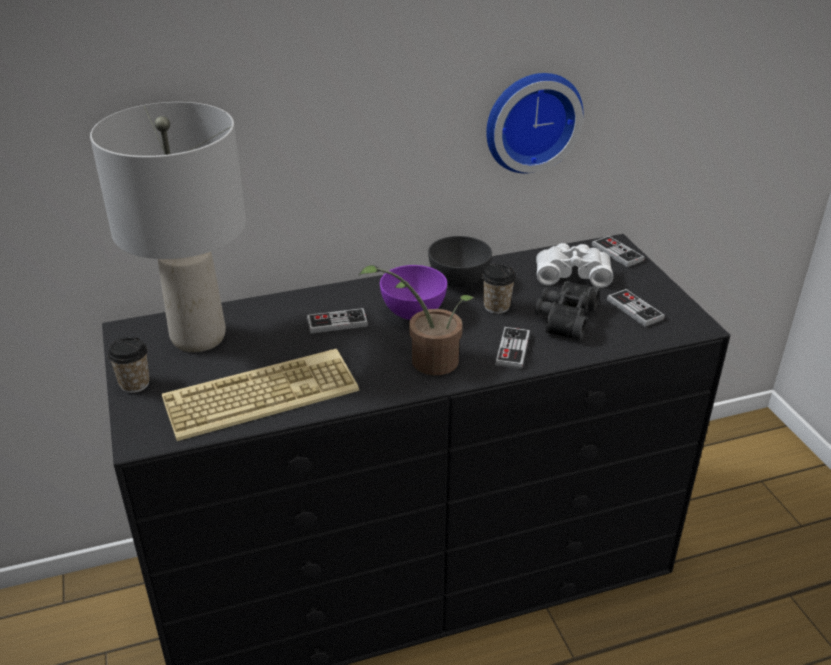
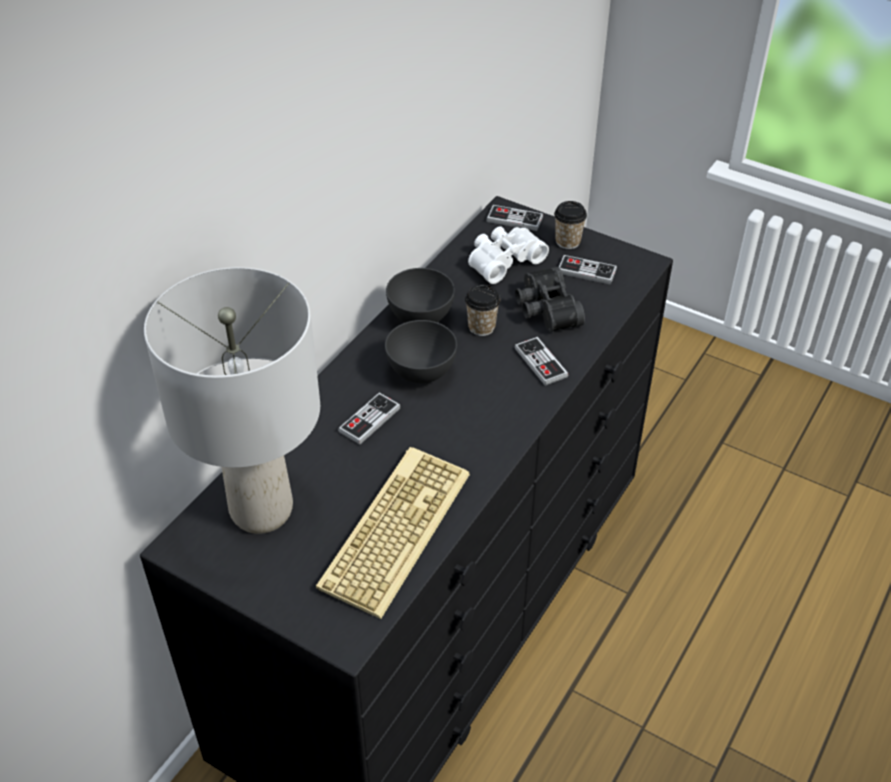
camera: 40 degrees left, 10 degrees up
(134, 384) = (267, 593): cup -> cup (568, 241)
(413, 312) = (422, 372): purple bowl -> grey bowl
(427, 360) = (488, 413): potted plant -> none
(531, 120) = (427, 129): wall clock -> none

